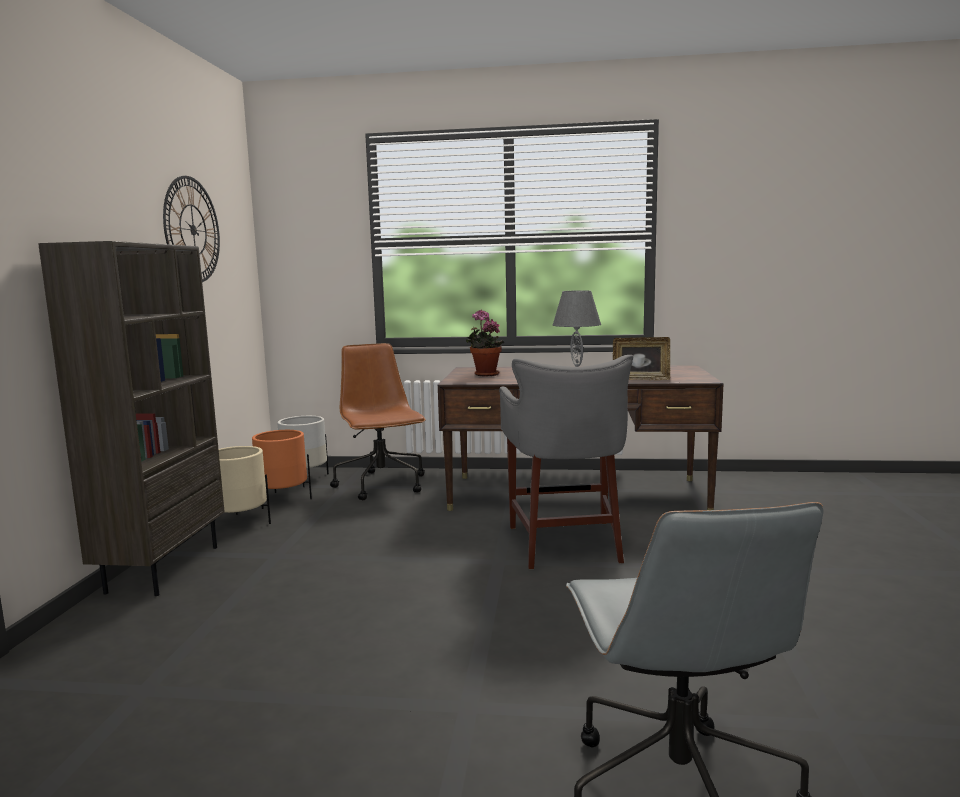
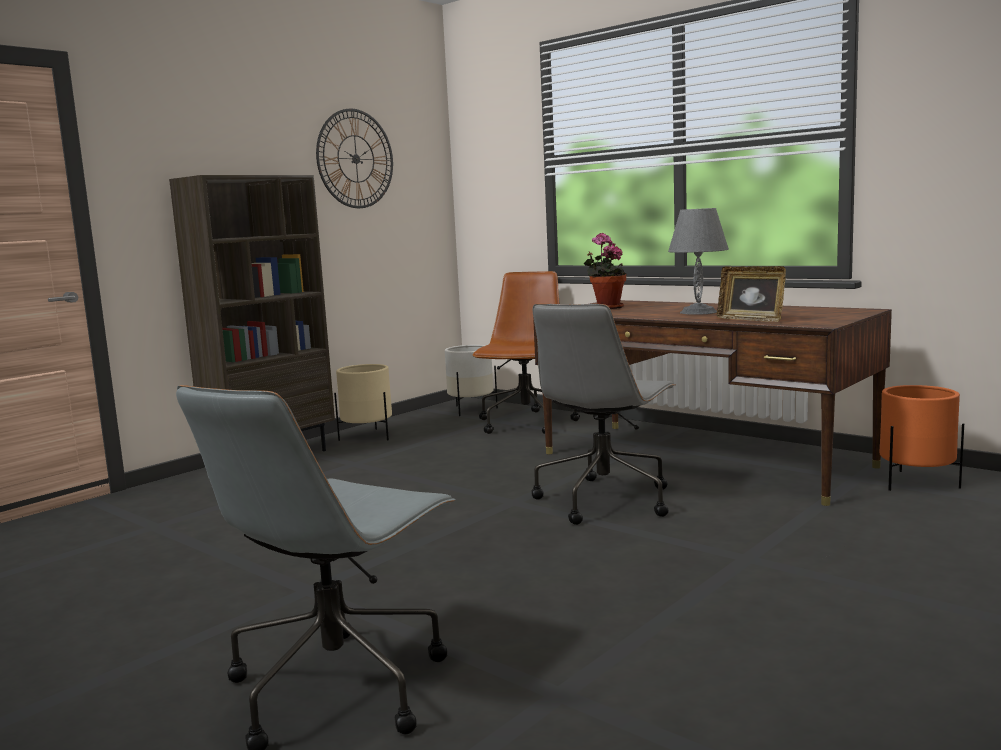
camera: 35 degrees right, 0 degrees up
(283, 500) = (427, 423): orange planter -> orange planter (916, 483)
(566, 543) = (604, 500): grey stool -> grey office chair

